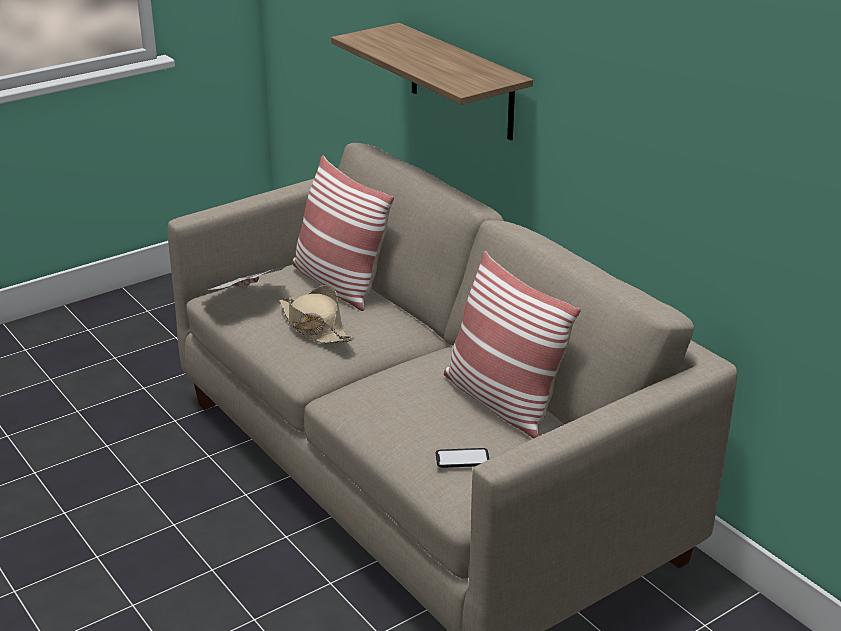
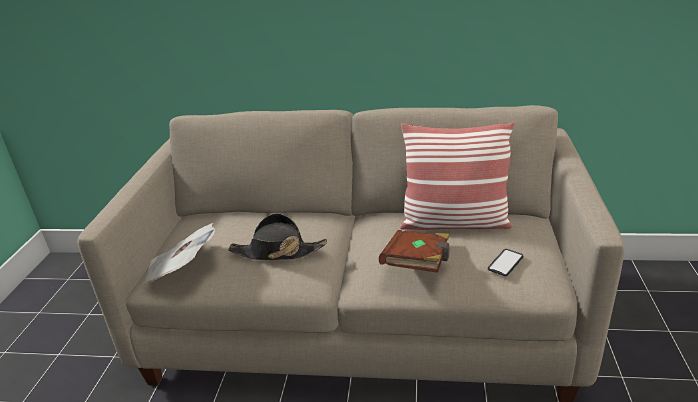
camera: 45 degrees left, 0 degrees up
(315, 327) = (277, 251): beige hat -> black hat
(338, 284) = (237, 221): pillow -> none
(394, 410) = (418, 264): none -> brown book
(461, 82) = (252, 37): shelf -> none

